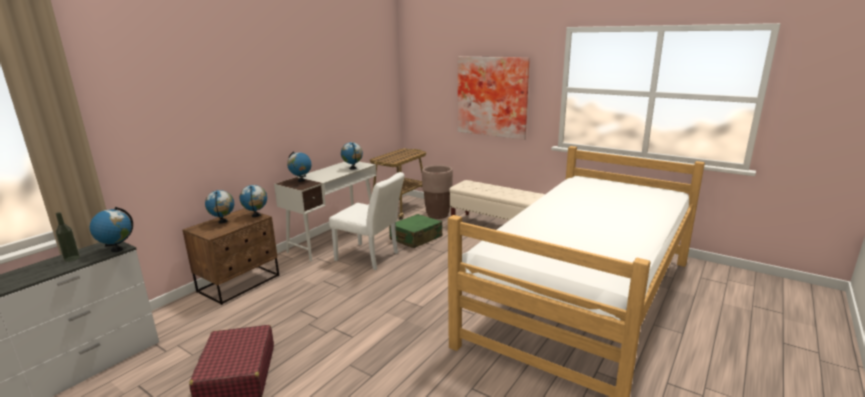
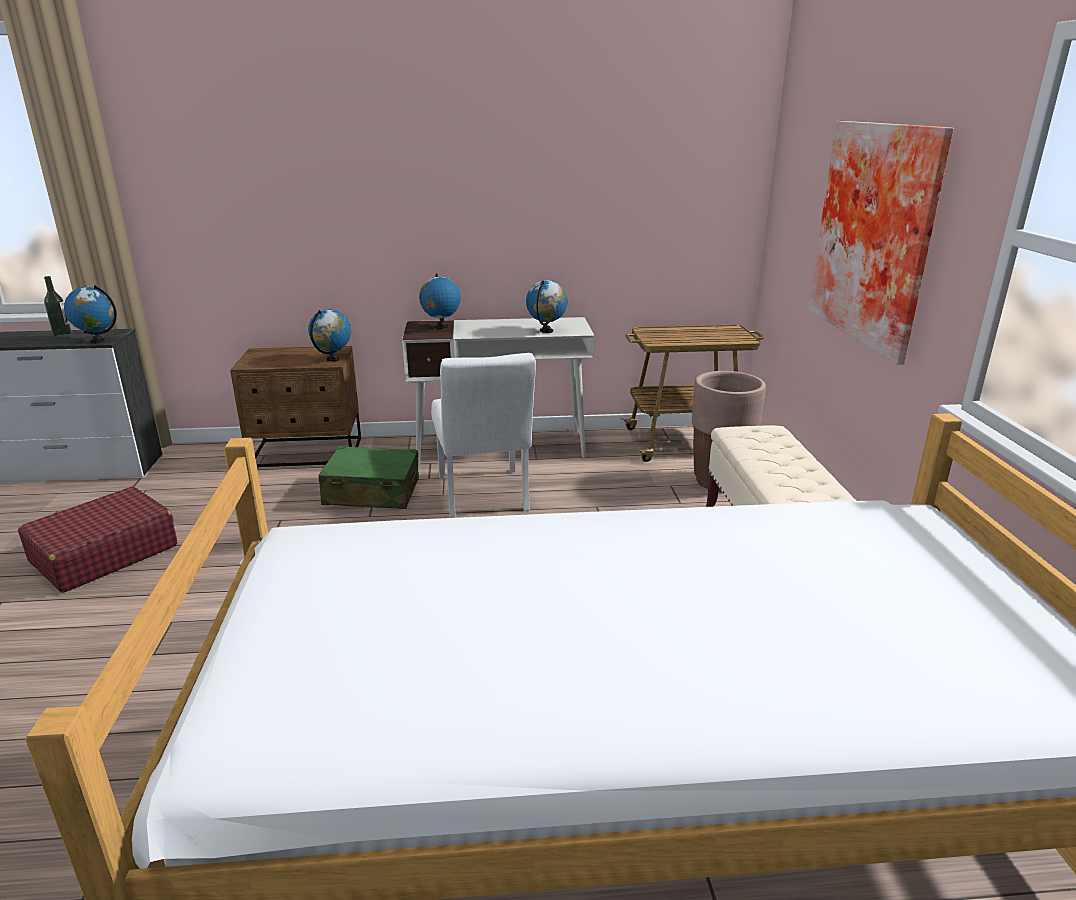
camera: 50 degrees right, 5 degrees up
(223, 222) = (293, 354): globe -> none
(416, 238) = (600, 502): green suitcase -> green suitcase (372, 492)

